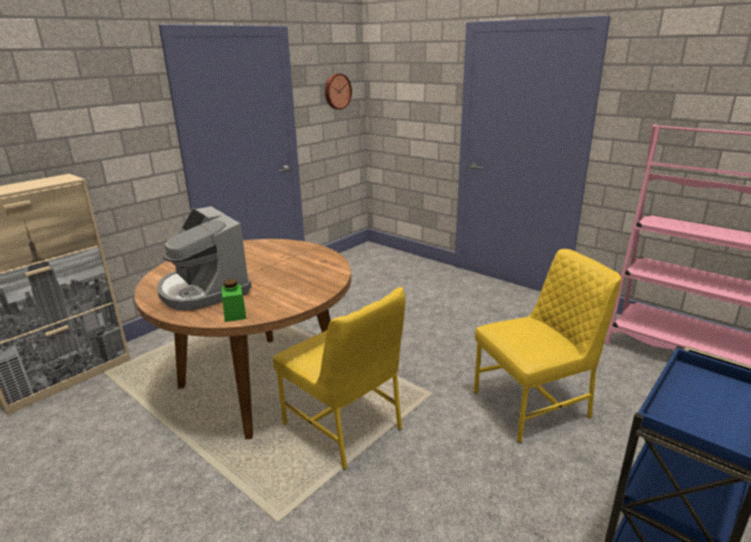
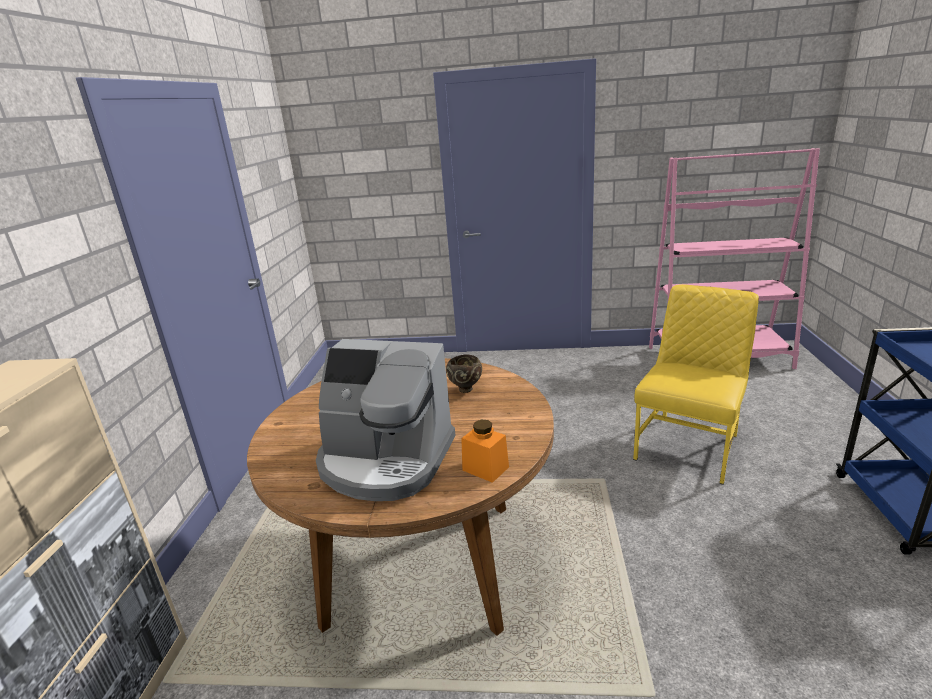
camera: 35 degrees left, 0 degrees up
(235, 314) = (485, 468): green jar -> orange jar
(307, 270) = (465, 389): none -> brown bowl
(337, 91) = (273, 171): wall clock -> none
(344, 427) = (575, 556): yellow chair -> none

